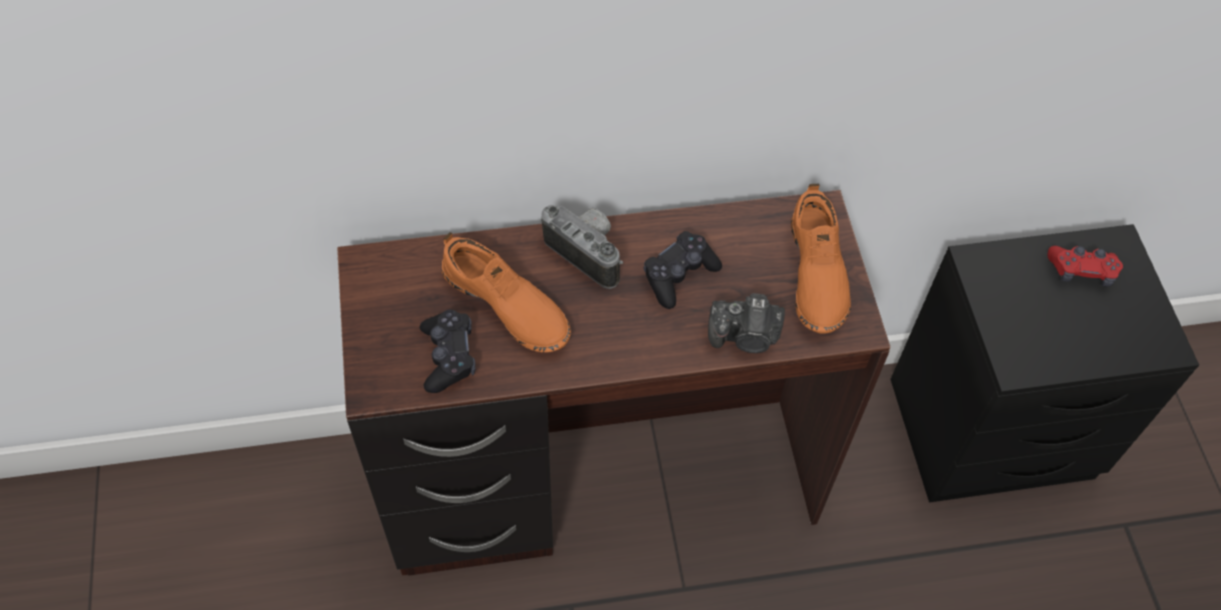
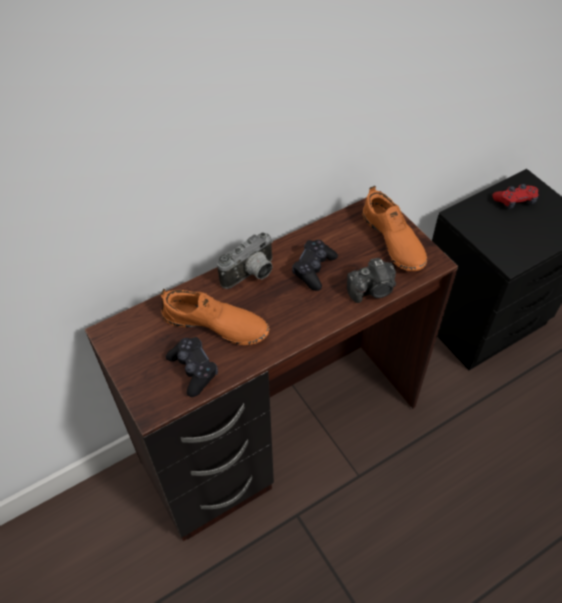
camera: 20 degrees left, 5 degrees down
(588, 252) = (251, 275): camera -> camera turned 120 degrees clockwise

